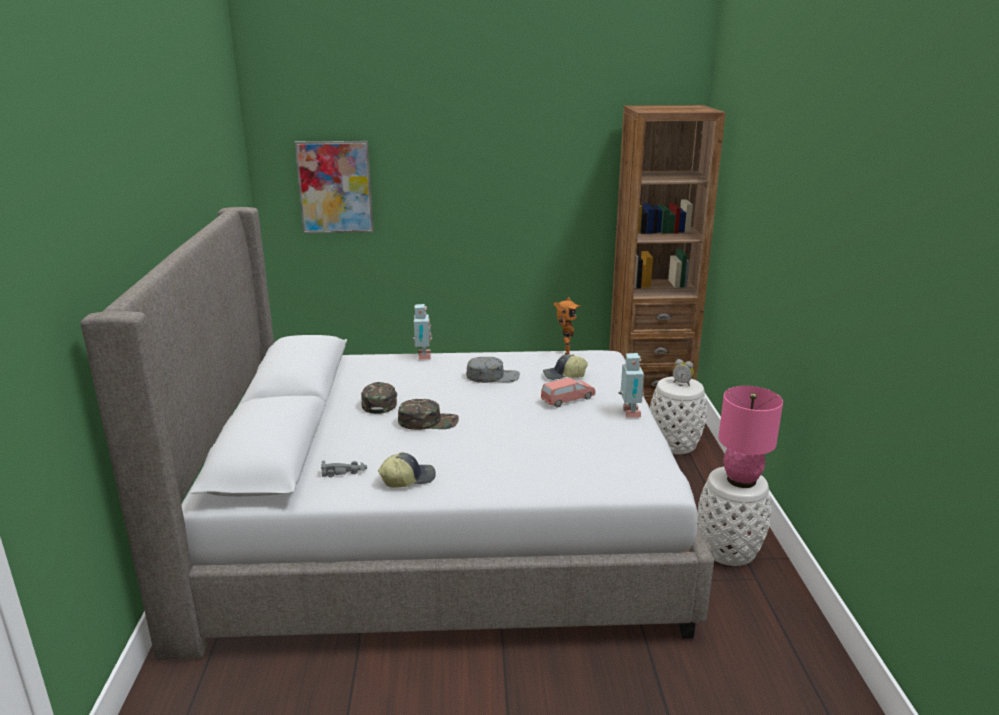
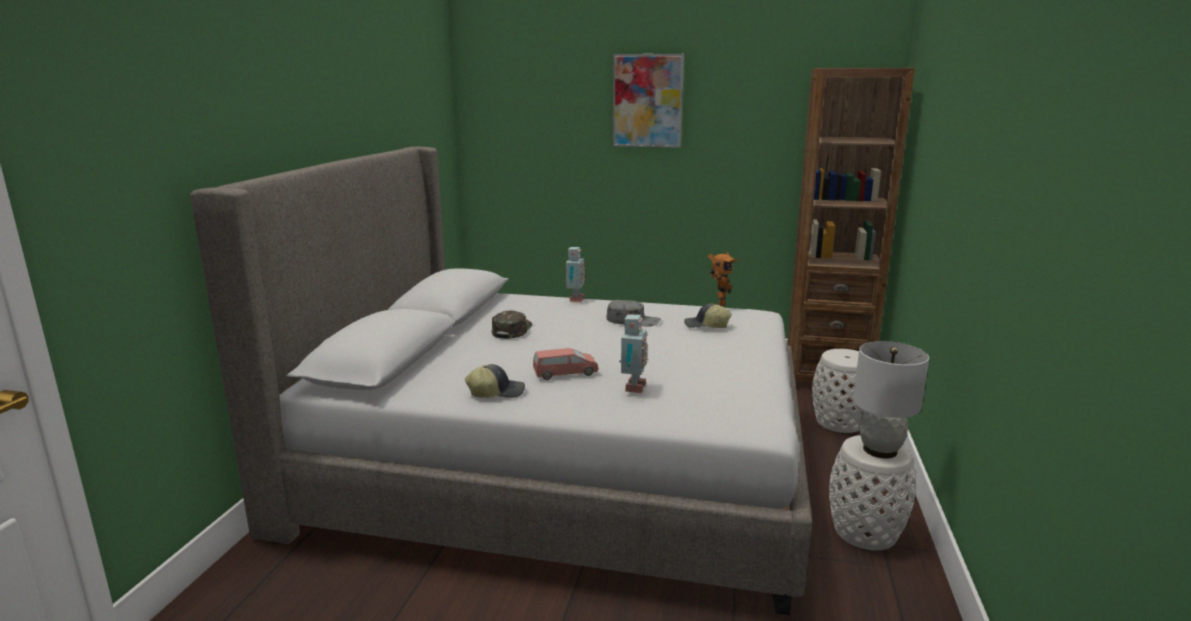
camera: 15 degrees right, 5 degrees down
(335, 187) = (528, 146): picture -> picture (647, 101)
(344, 472) = (441, 380): grey toy car -> none
(428, 421) = (546, 349): green cap -> none
(567, 399) = (698, 345): pink toy car -> pink toy car (565, 373)
(629, 413) = (758, 363): toy robot -> toy robot (632, 388)
(682, 383) = (850, 355): alarm clock -> none
(741, 480) = (880, 450): pink table lamp -> white table lamp

